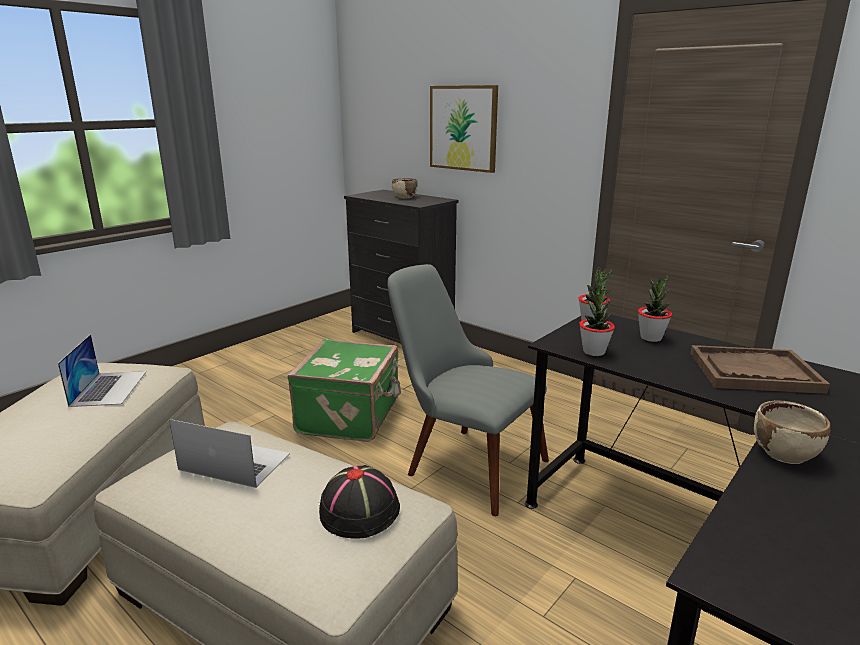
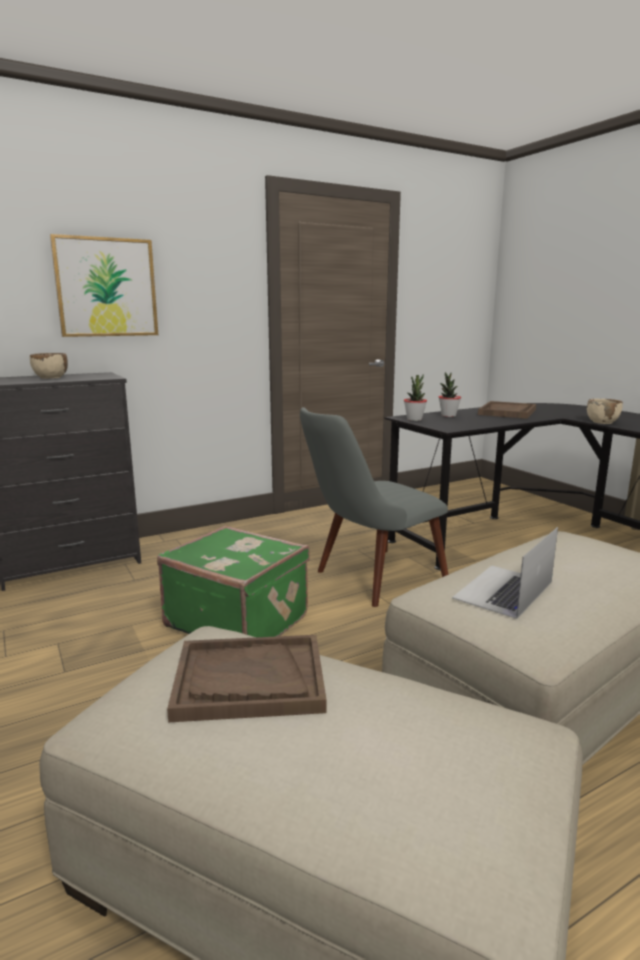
camera: 70 degrees left, 5 degrees down
(109, 388) = (249, 680): laptop -> brown tray
(360, 511) = (582, 548): black hat -> none
(594, 352) = (467, 425): potted plant -> none

